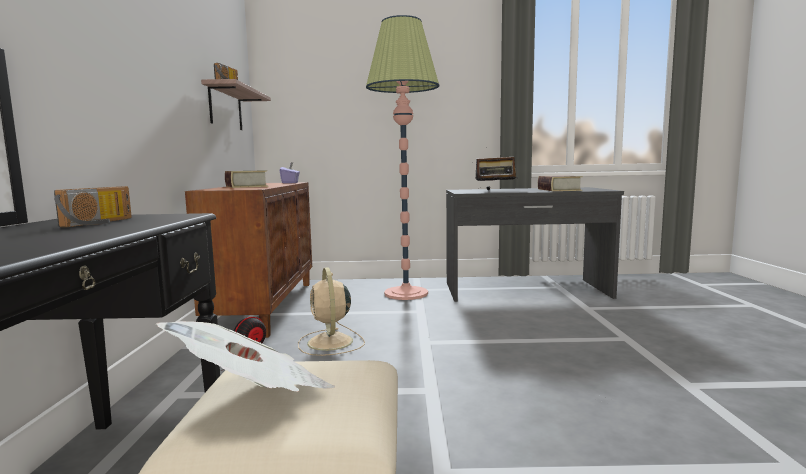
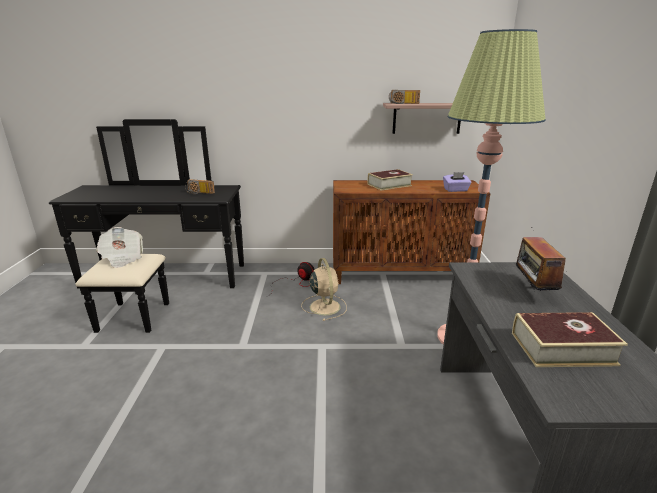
camera: 90 degrees right, 15 degrees up
(330, 343) = (324, 306): beige fan -> beige fan turned 90 degrees clockwise

